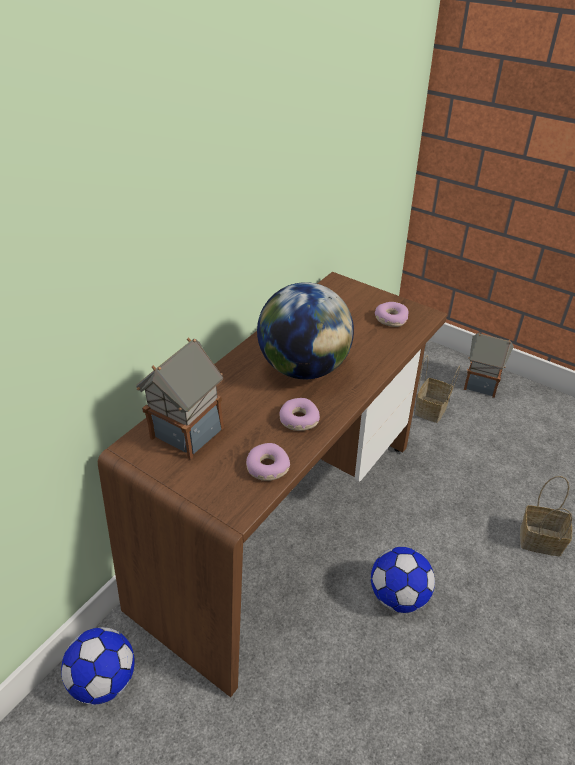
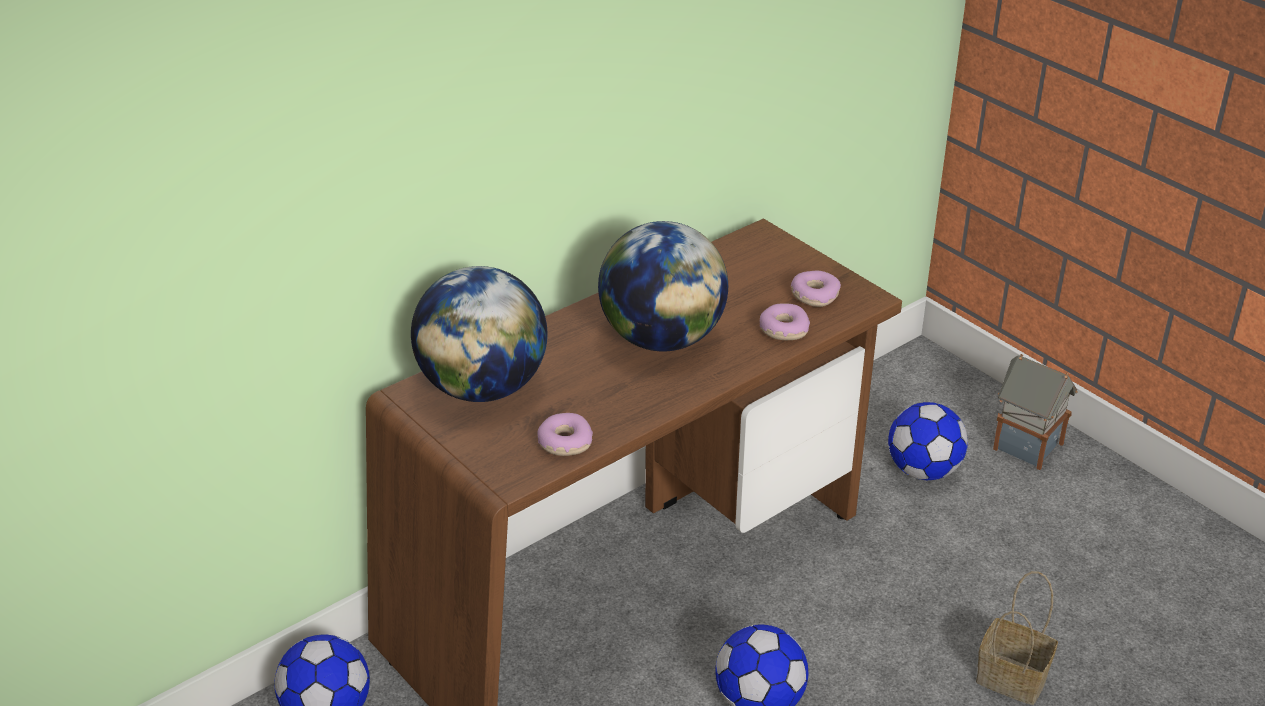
camera: 15 degrees right, 5 degrees down
(188, 431) = (483, 388): toy house -> globe
(298, 420) = (626, 398): donut -> donut (783, 329)
(431, 410) = (923, 471): basket -> football

